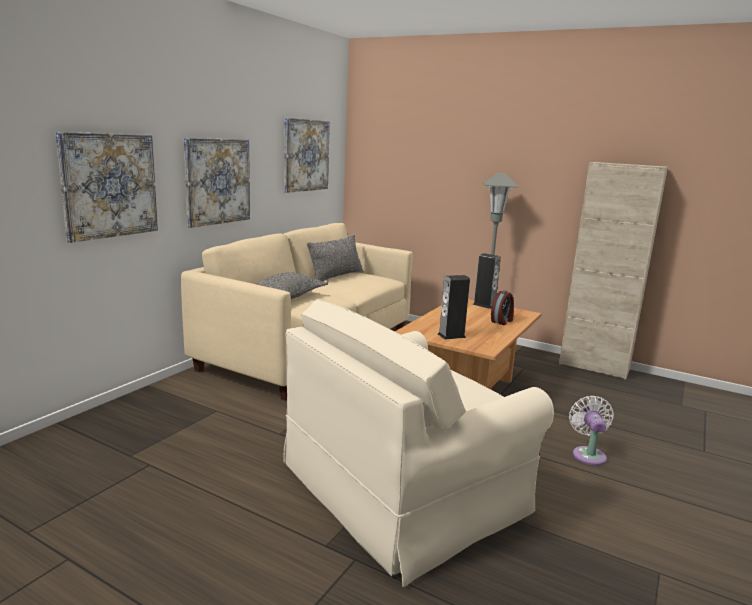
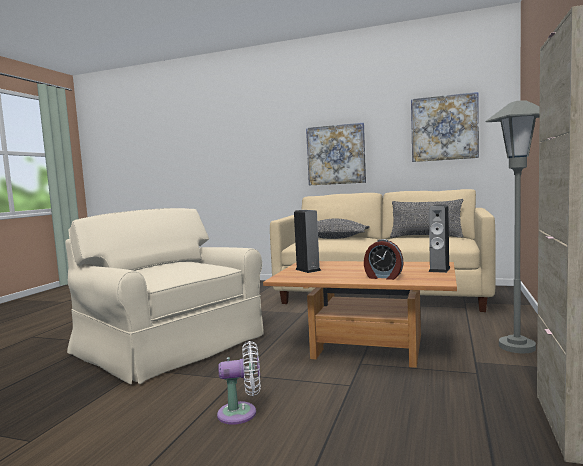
camera: 80 degrees right, 10 degrees down
(109, 185) = (257, 159): picture -> none

